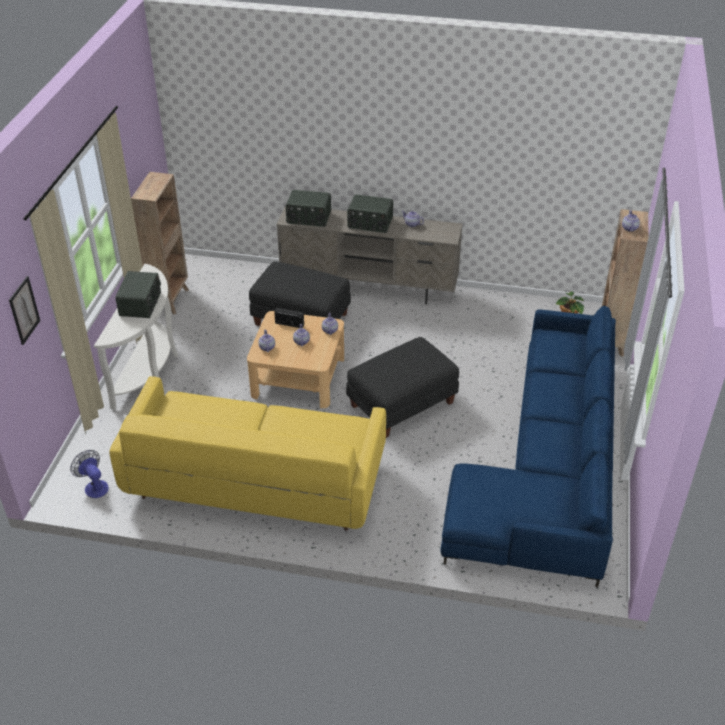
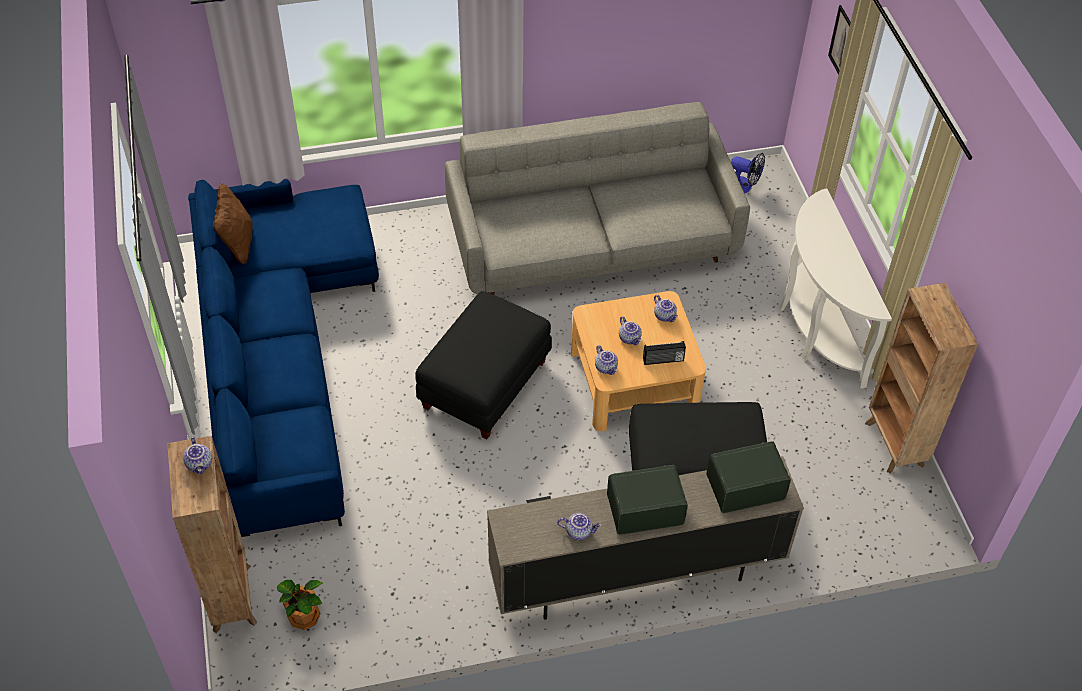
camera: 155 degrees right, 10 degrees up
(141, 304) = (831, 255): radio -> none
(256, 478) = (593, 243): yellow sofa -> grey sofa
(571, 500) = (238, 244): none -> brown pillow

